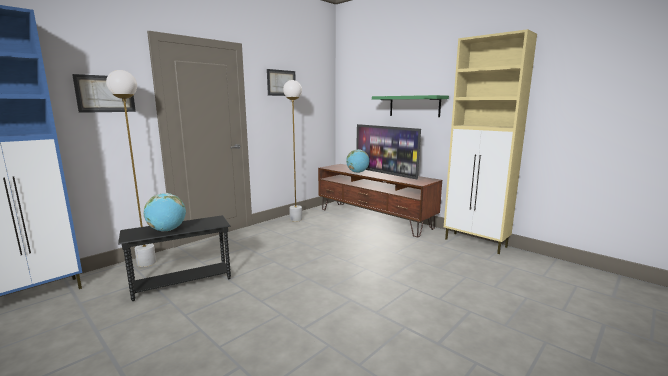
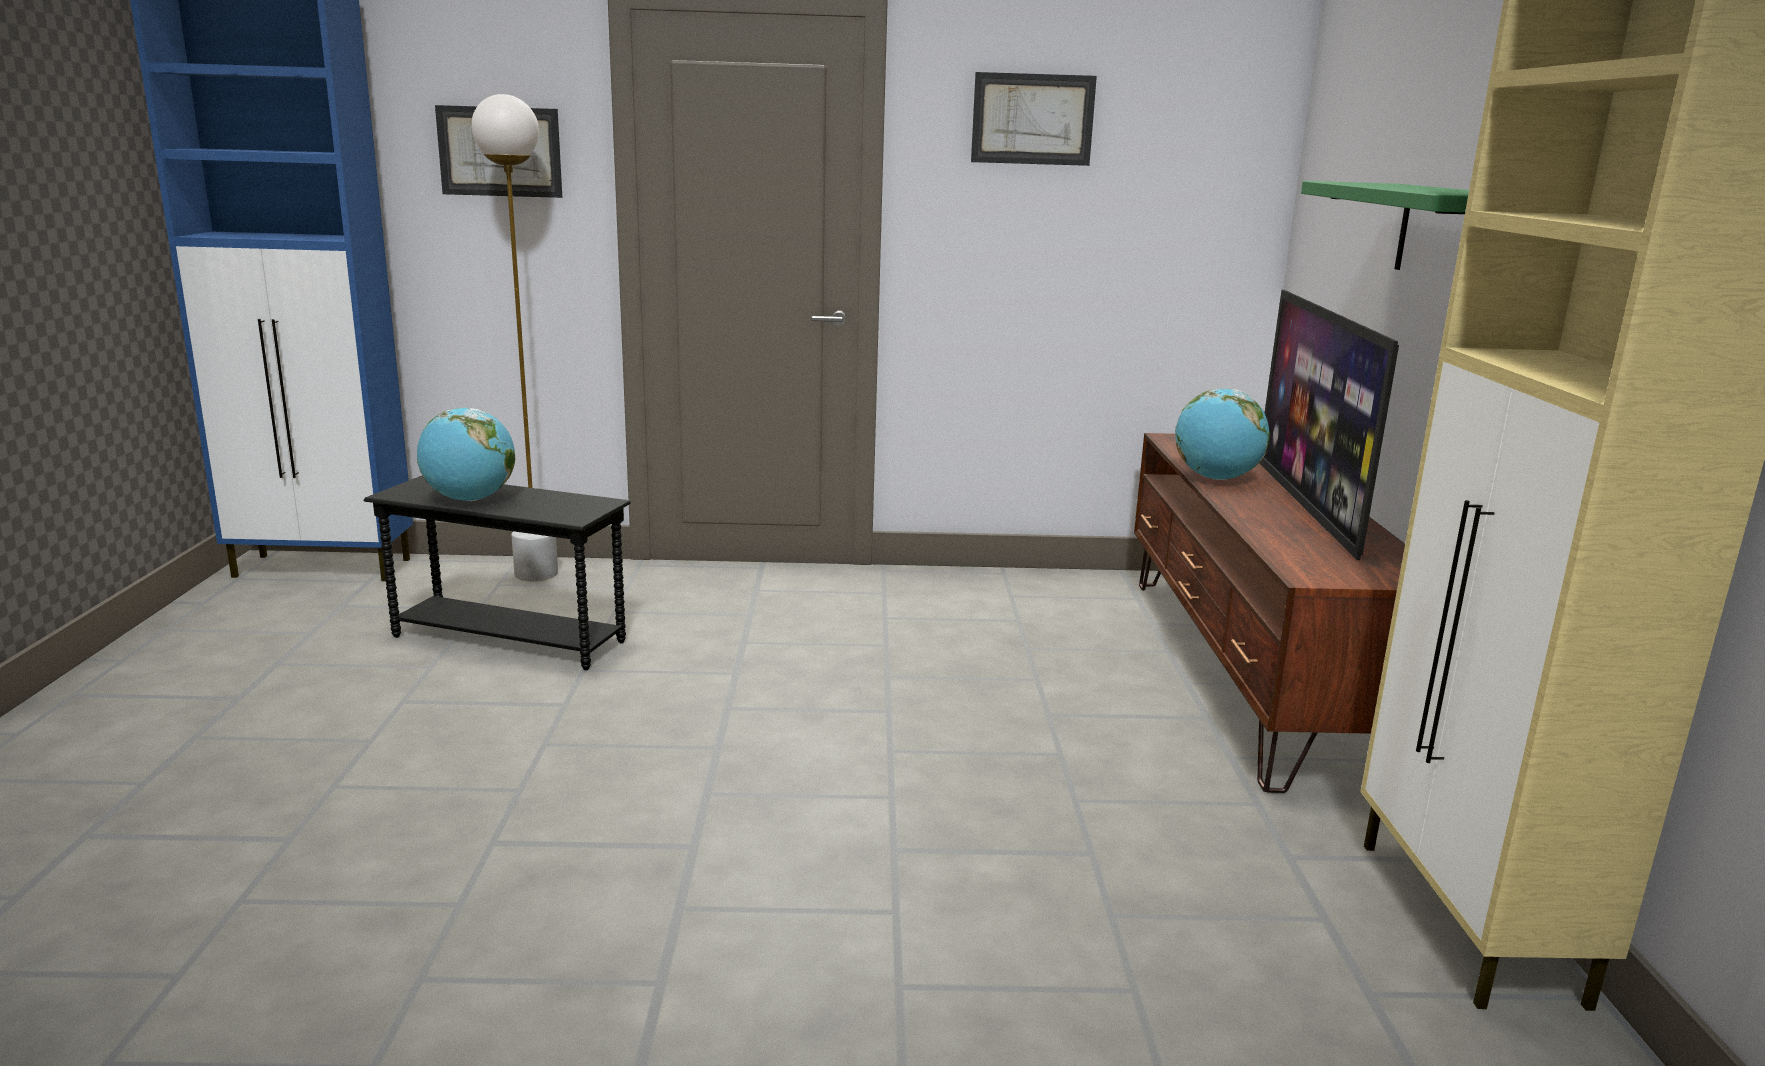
camera: 45 degrees right, 5 degrees up
(296, 219) = (1004, 588): white floor lamp -> none

